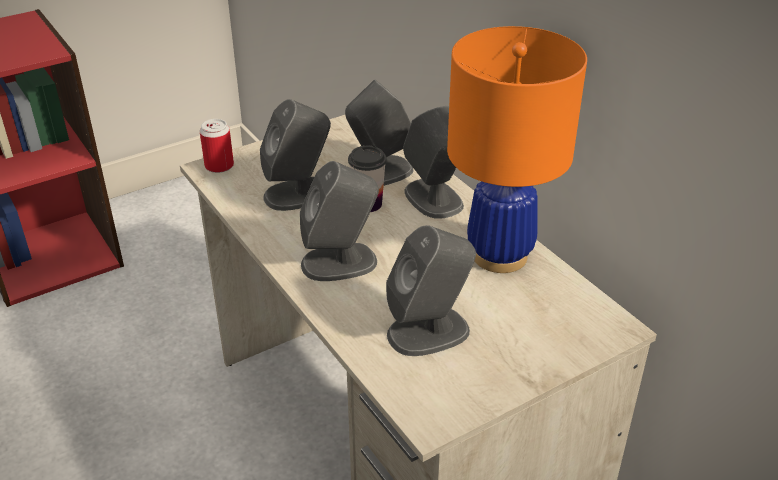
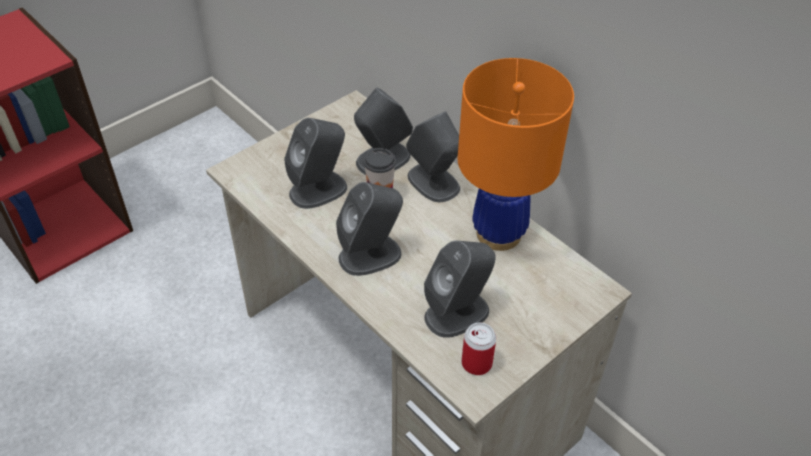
camera: 10 degrees left, 10 degrees up
(219, 166) = (241, 167): can -> can (476, 363)

